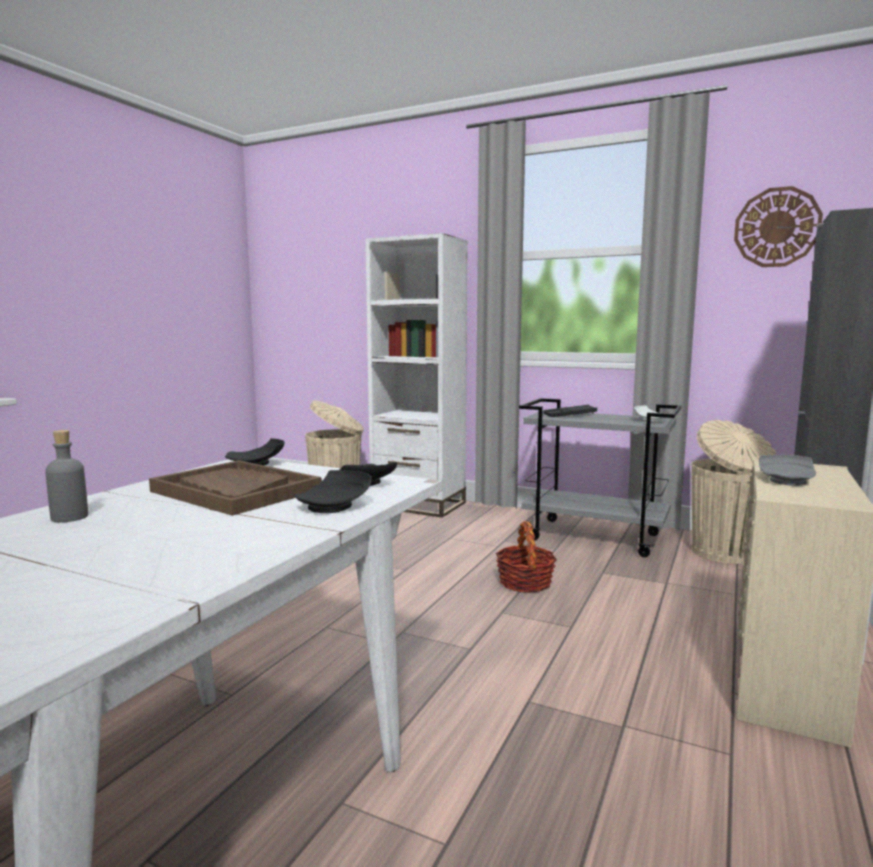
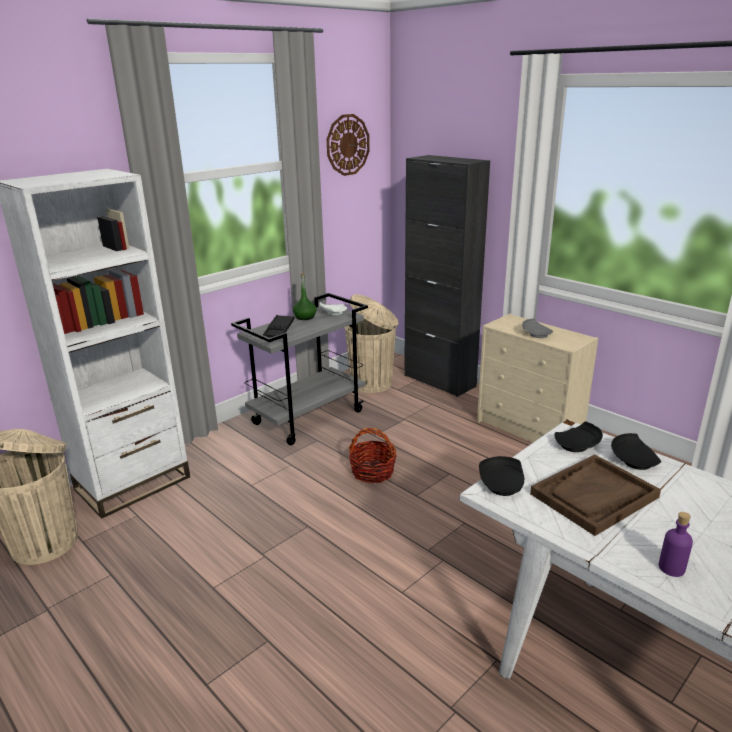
camera: 70 degrees left, 15 degrees up
(69, 517) = (671, 568): grey bottle -> purple bottle
(618, 416) = (305, 317): none -> green bottle

